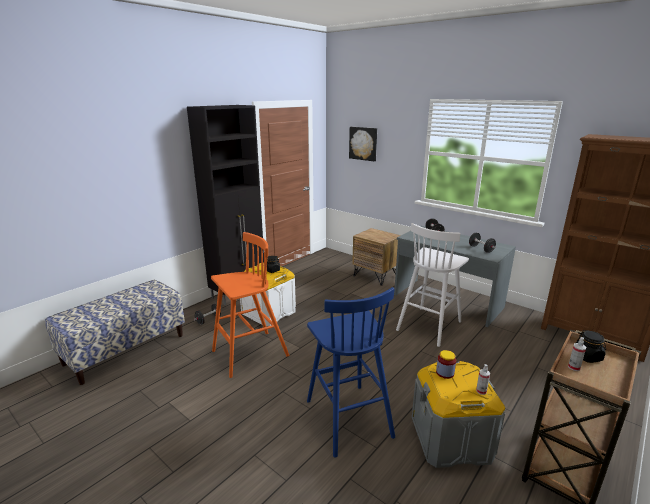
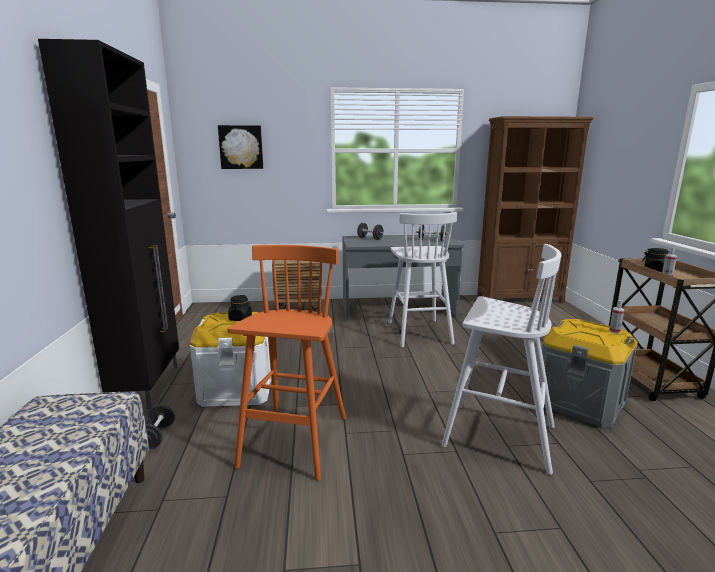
camera: 45 degrees left, 5 degrees down
(347, 417) = (497, 436): blue stool -> white stool
(445, 373) = (574, 331): jar -> none

